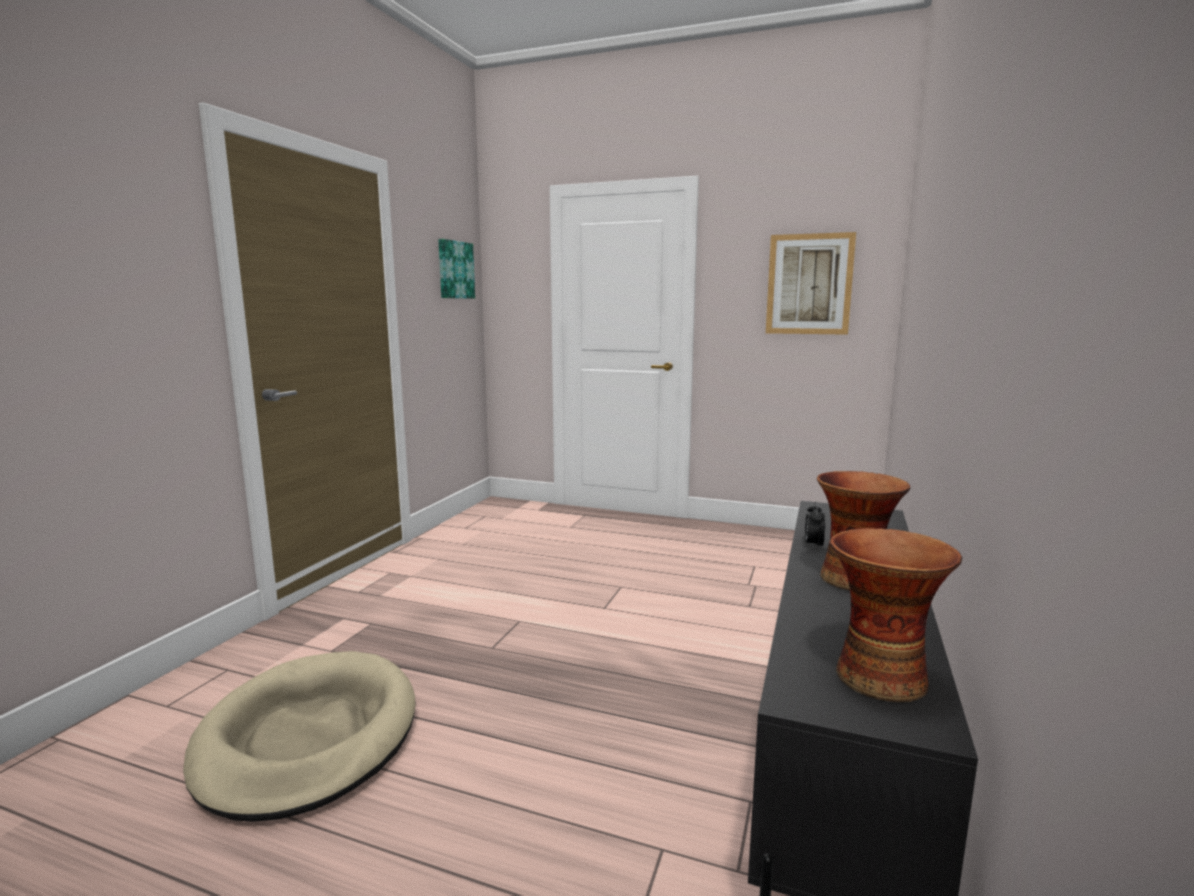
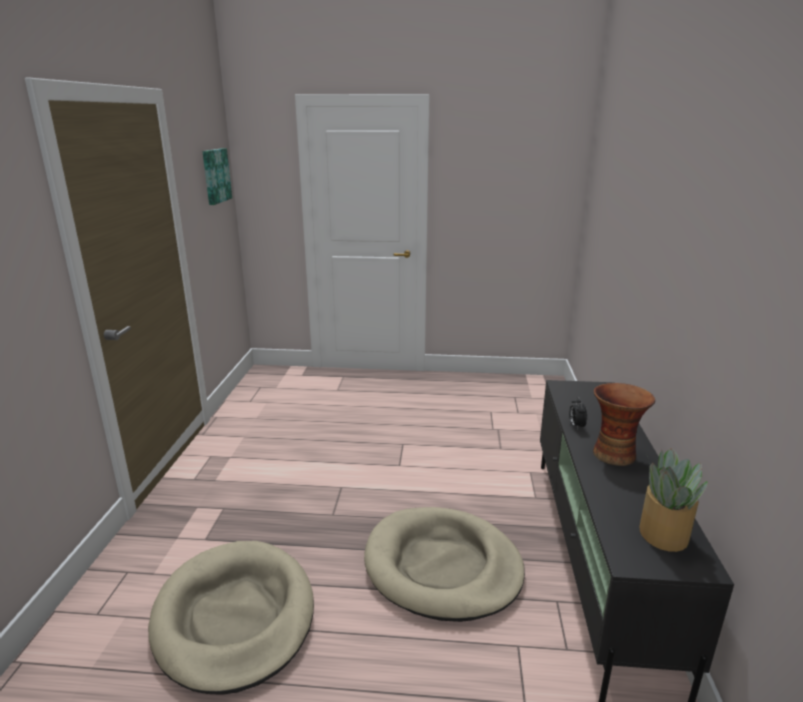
camera: 15 degrees left, 10 degrees up
(601, 728) = (442, 567): none -> beige dog bed
(809, 284) = (519, 188): picture -> none
(879, 676) = (663, 534): vase -> potted plant

